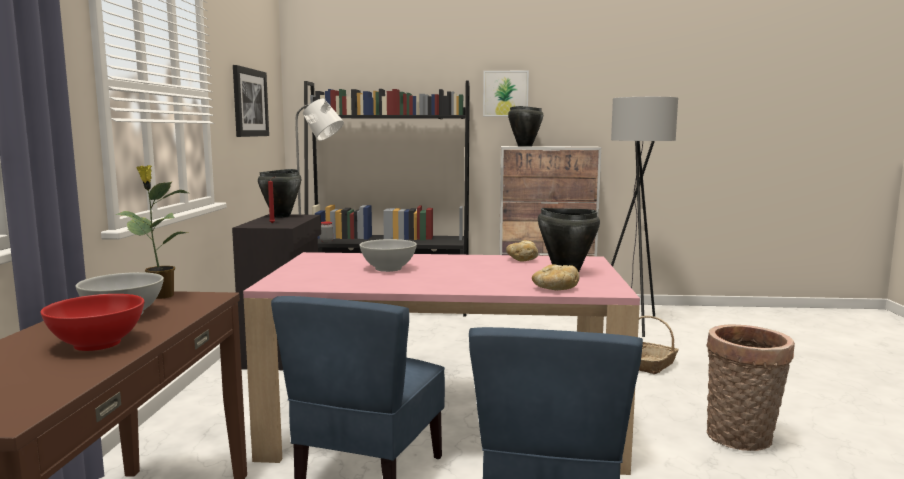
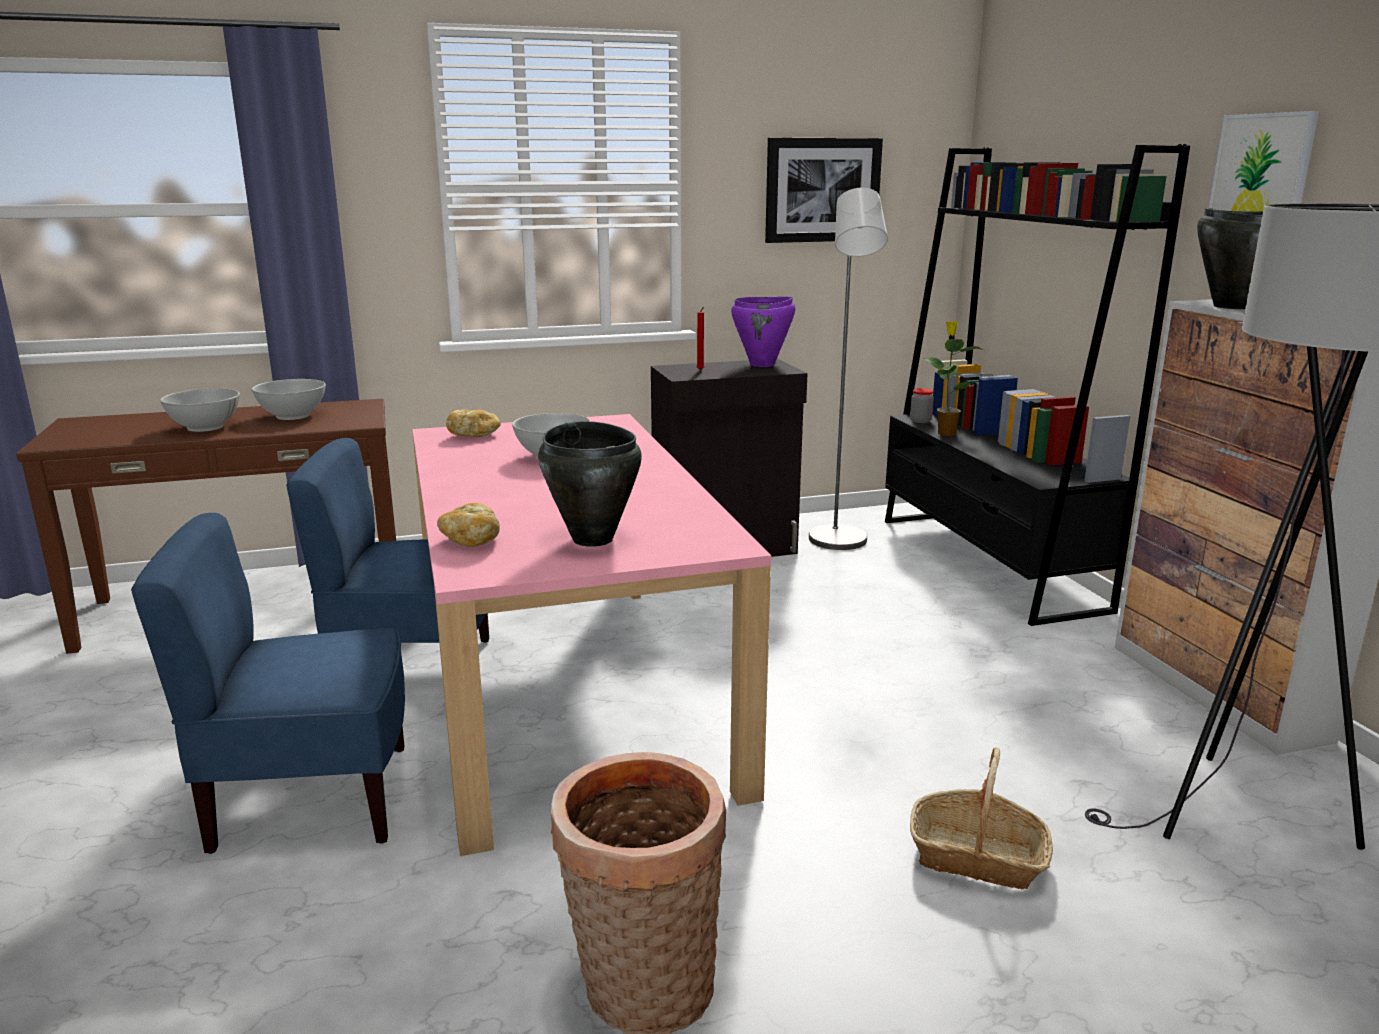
camera: 70 degrees right, 10 degrees up
(97, 344) = (204, 427): red bowl -> white bowl
(160, 296) = (361, 411): potted plant -> potted plant (945, 433)
(281, 216) = (762, 364): black cooking pot -> purple cooking pot
(522, 260) = (674, 507): bread -> bread (474, 435)

